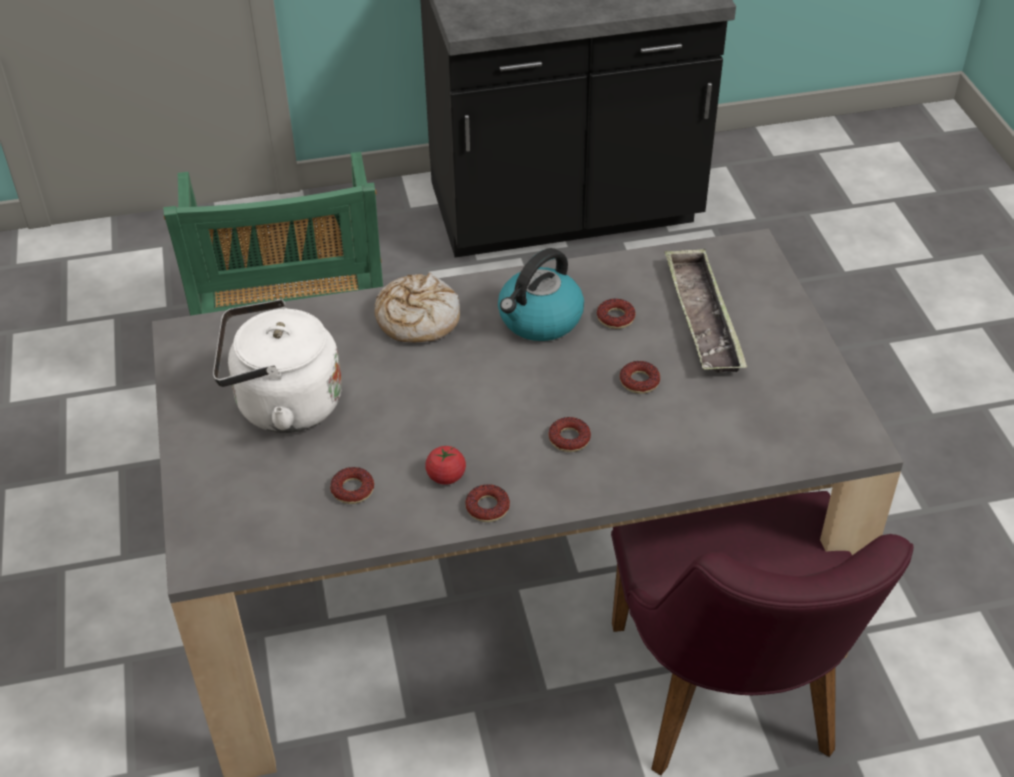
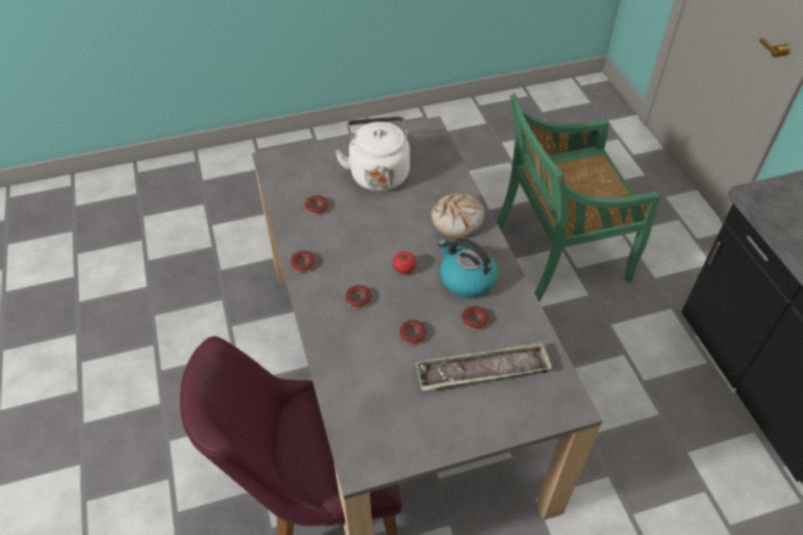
camera: 85 degrees right, 5 degrees up
(446, 476) = (327, 244): tomato -> tomato (404, 269)

